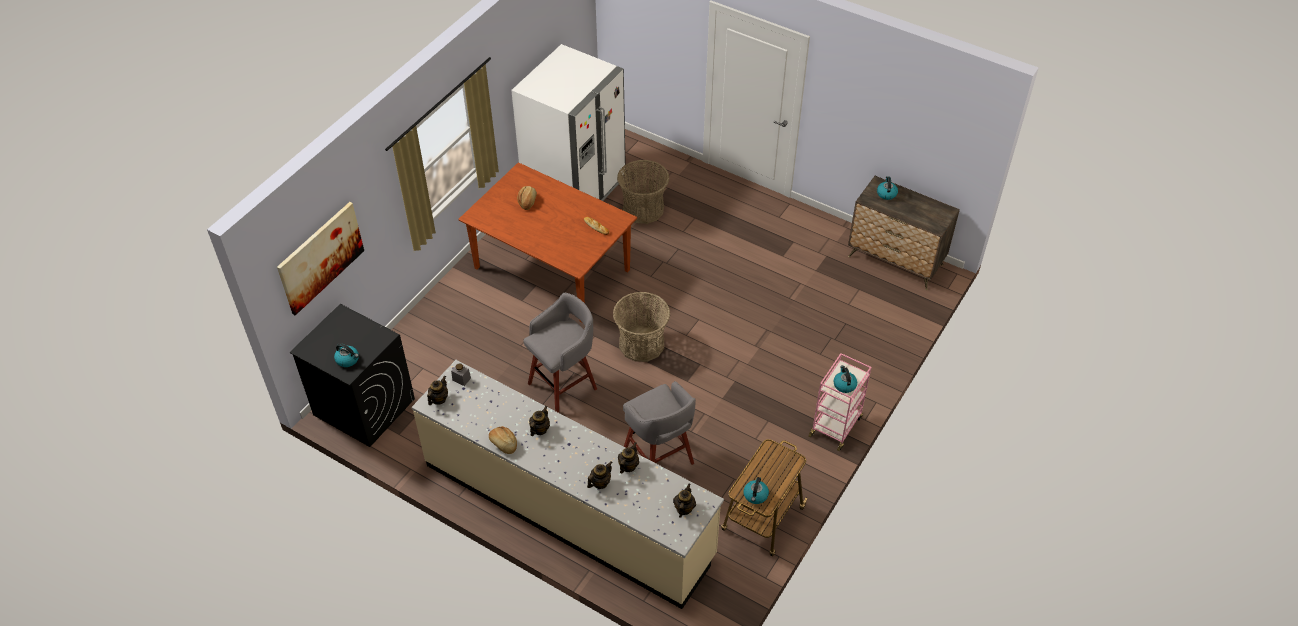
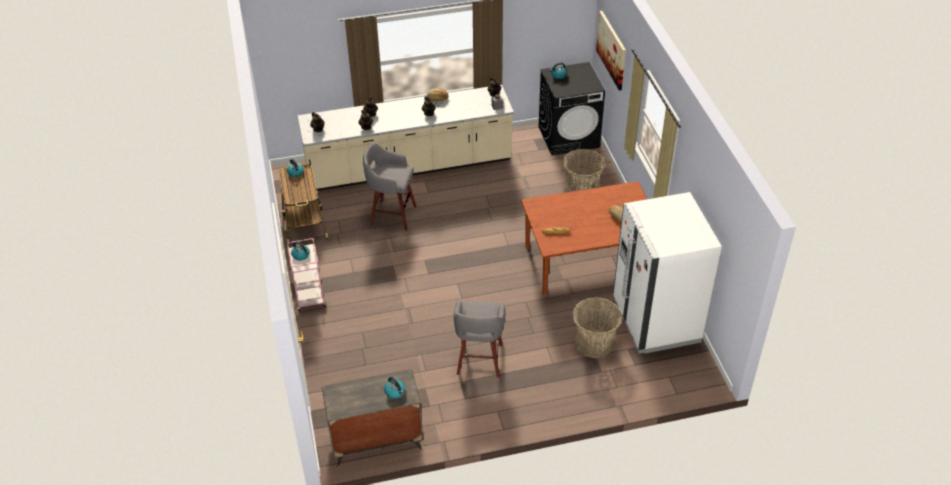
camera: 135 degrees right, 5 degrees down
(564, 385) = (487, 211): grey stool -> grey stool (479, 361)
(641, 344) = (476, 260): basket -> basket (581, 189)

